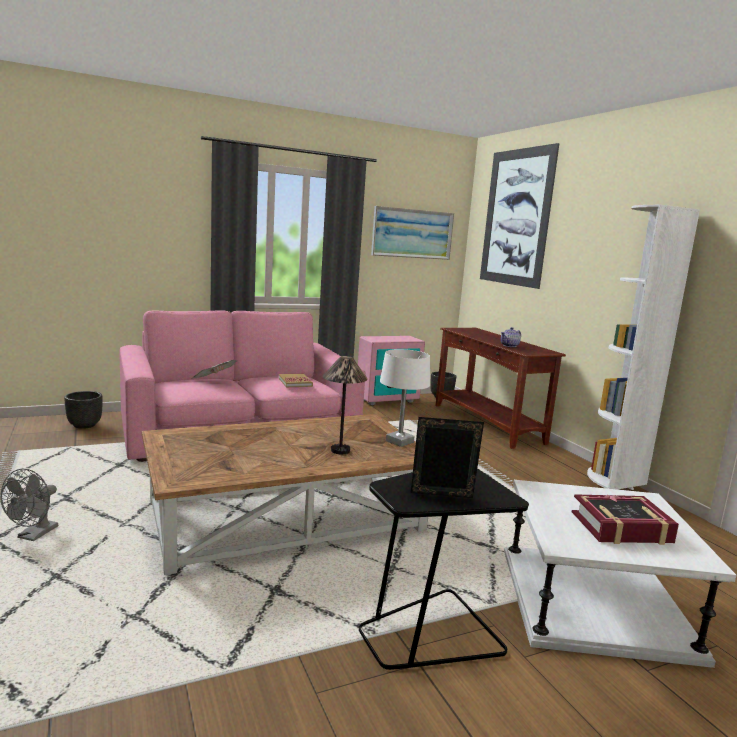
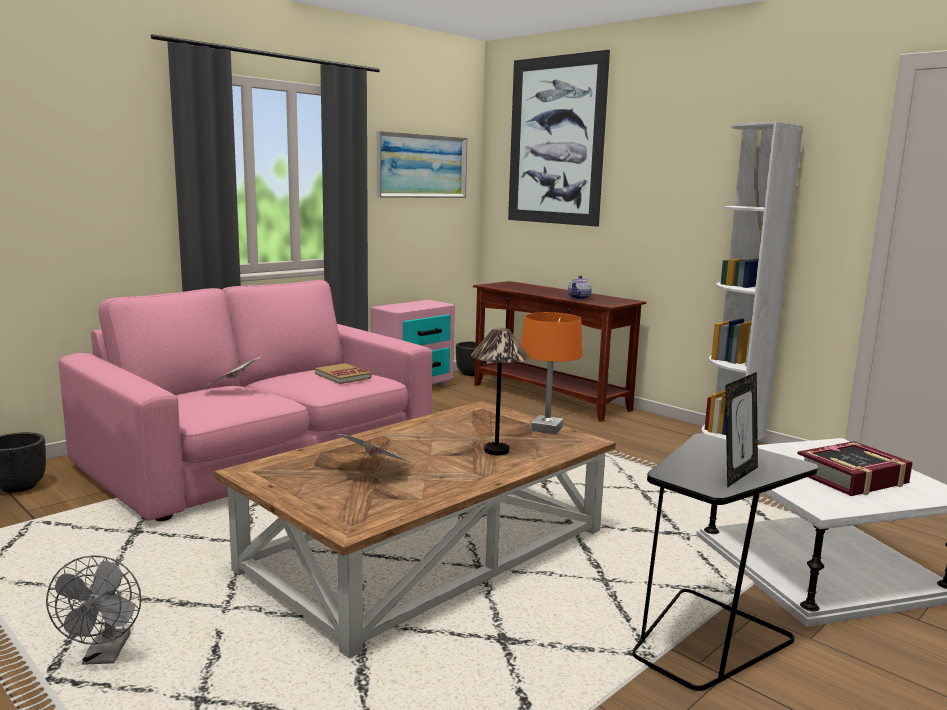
camera: 20 degrees left, 0 degrees up
(239, 448) = (375, 470): none -> newspaper
(400, 441) = (547, 429): white table lamp -> orange table lamp
(442, 497) = (737, 475): picture frame -> picture frame turned 150 degrees clockwise

